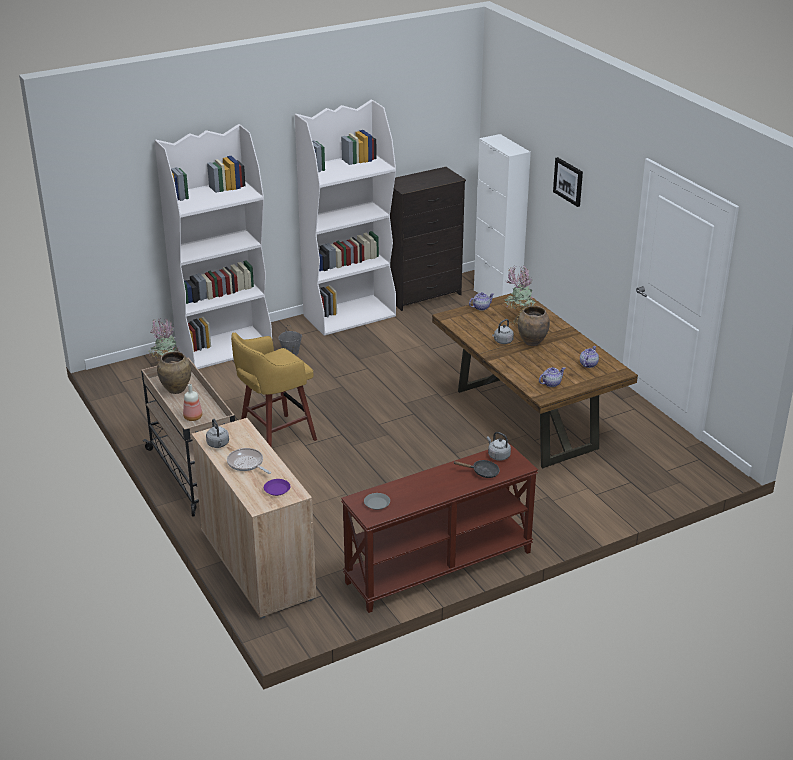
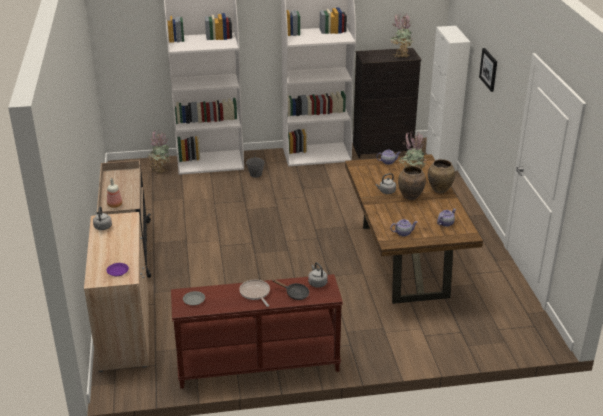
camera: 20 degrees right, 0 degrees up
(176, 390) = (118, 182): brown vase -> brown vase (439, 190)
(247, 464) = (111, 247): frying pan -> frying pan (255, 293)
(275, 437) = (202, 235): yellow stool -> none
(439, 178) = (400, 55): none -> potted plant

